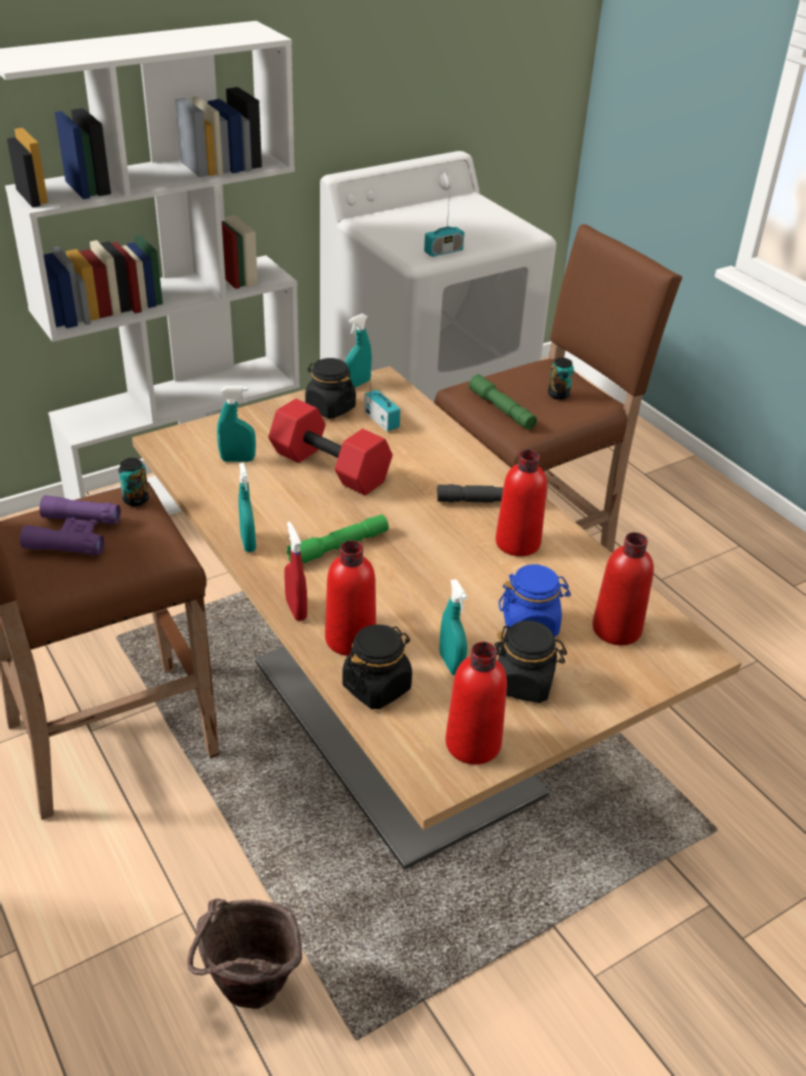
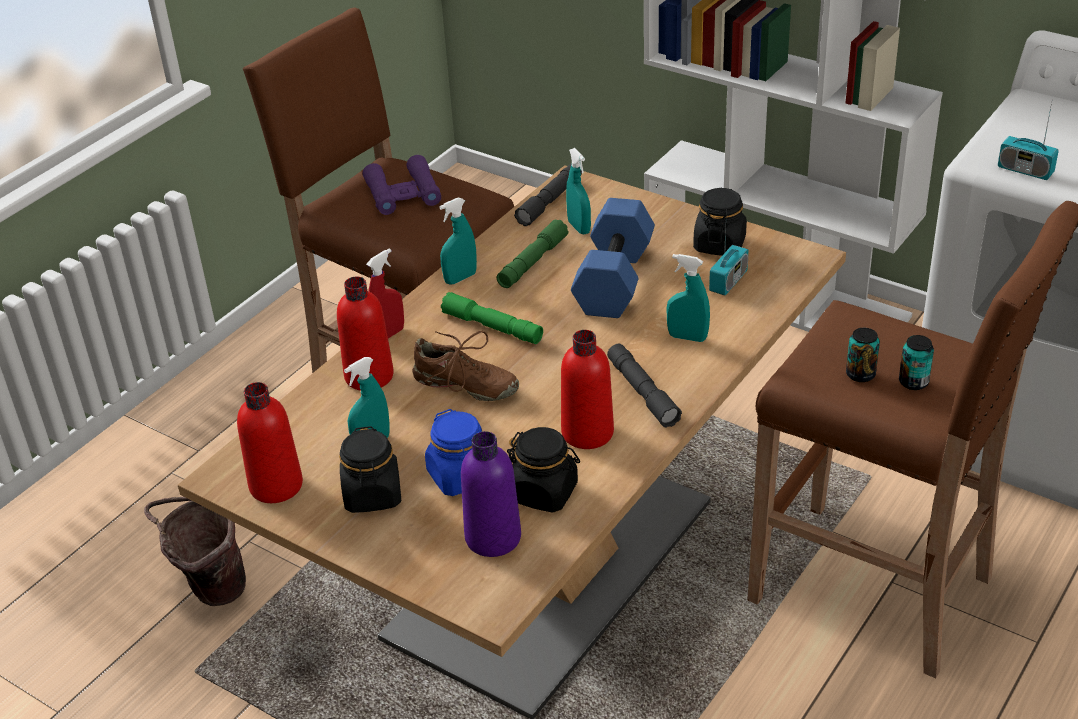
camera: 70 degrees right, 0 degrees up
(136, 499) = (471, 201): can -> can (860, 374)
(181, 461) = (549, 201): none -> grey flashlight
(332, 467) = (616, 281): red dumbbell -> blue dumbbell
(357, 384) = (783, 245): turquoise spray bottle -> turquoise spray bottle (687, 337)
(377, 687) = (317, 410): black jar -> black jar (544, 492)
(410, 586) = (465, 386): none -> brown shoe
(501, 409) = (831, 349): green flashlight -> green flashlight (532, 262)
(616, 629) = (493, 537): red bottle -> purple bottle

